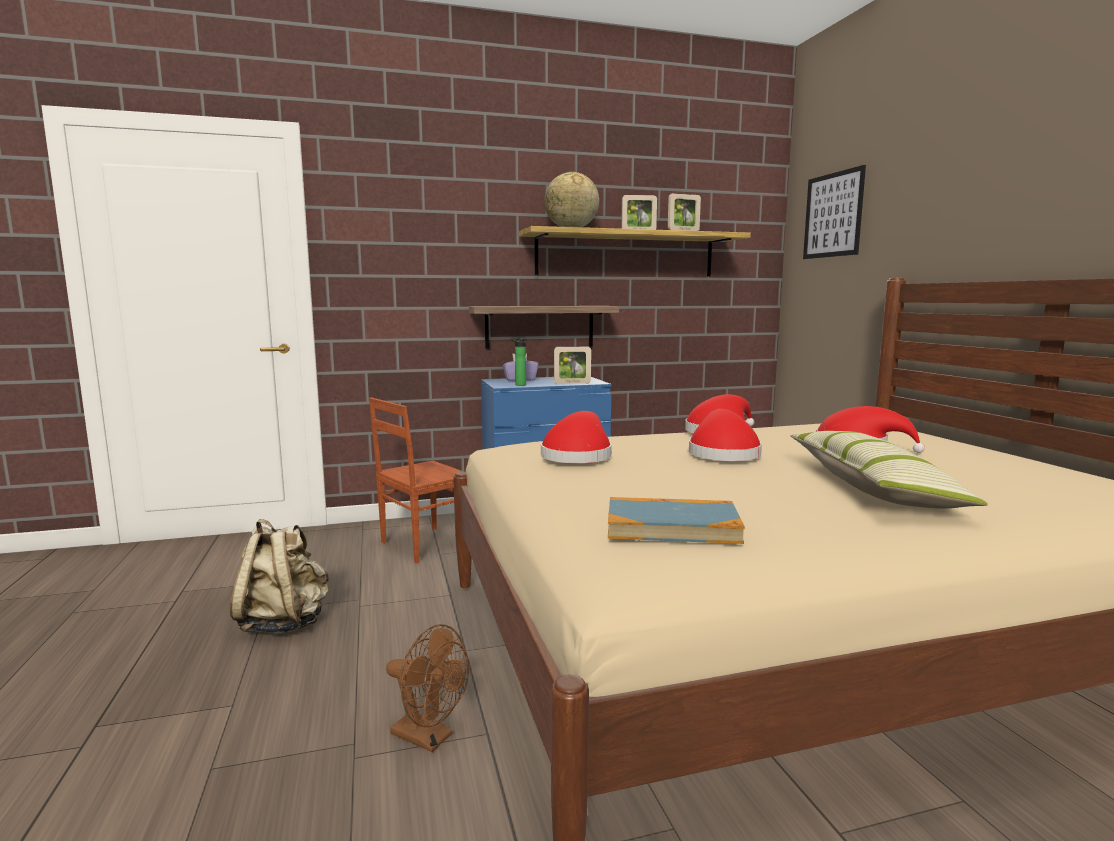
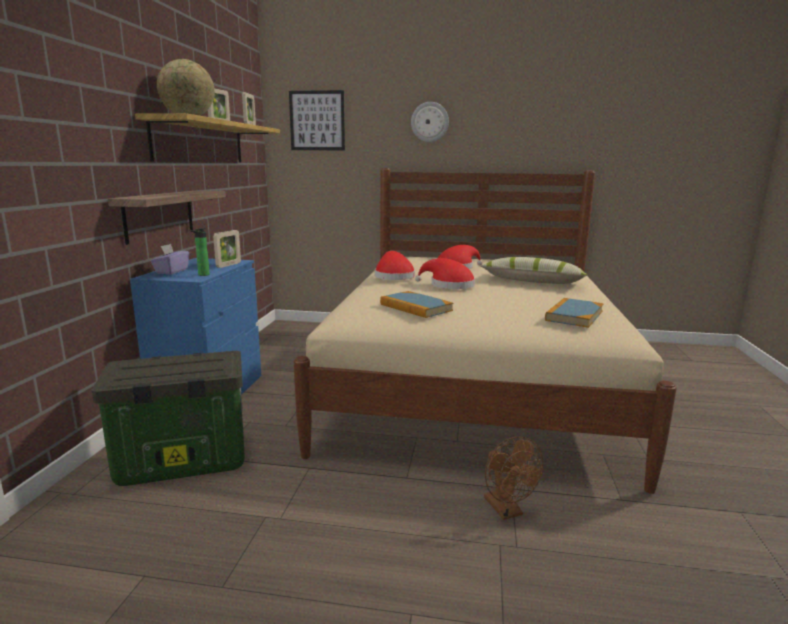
camera: 65 degrees left, 5 degrees up
(284, 623) = (270, 571): beige backpack -> none
(424, 544) = (181, 462): brown chair -> storage box
(429, 737) = (507, 510): brown fan -> brown fan turned 105 degrees clockwise
(578, 456) = (415, 307): red hat -> book
(977, 192) = (429, 122): none -> wall clock

